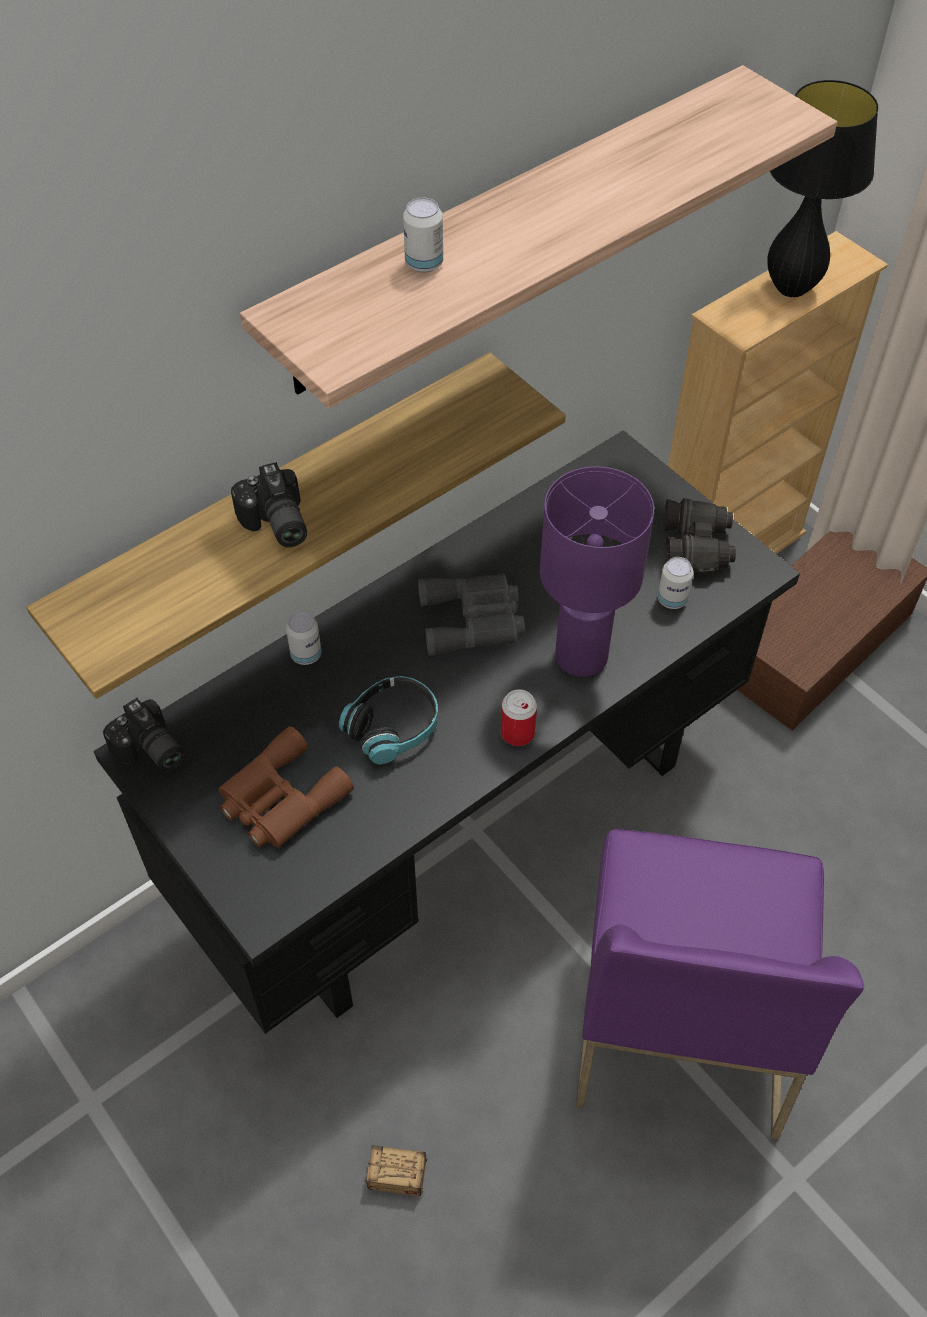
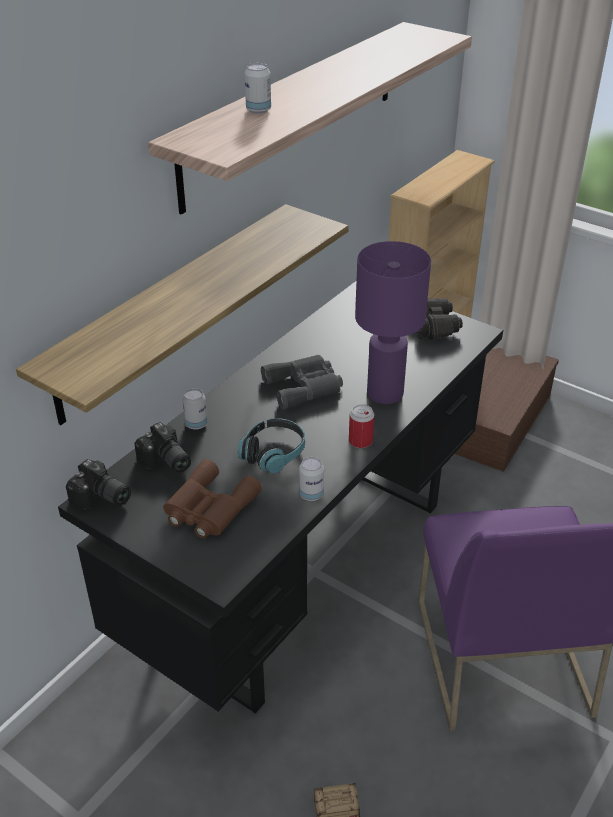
camera: 15 degrees left, 15 degrees down
(274, 524) = (180, 301): camera -> camera (165, 462)
(672, 599) = (430, 355): can -> can (311, 494)
(790, 289) = (444, 177): black table lamp -> none

